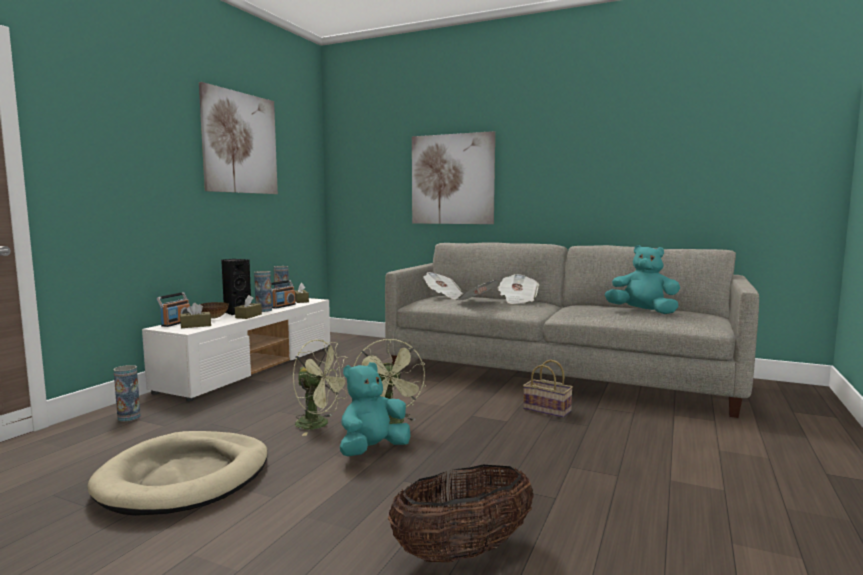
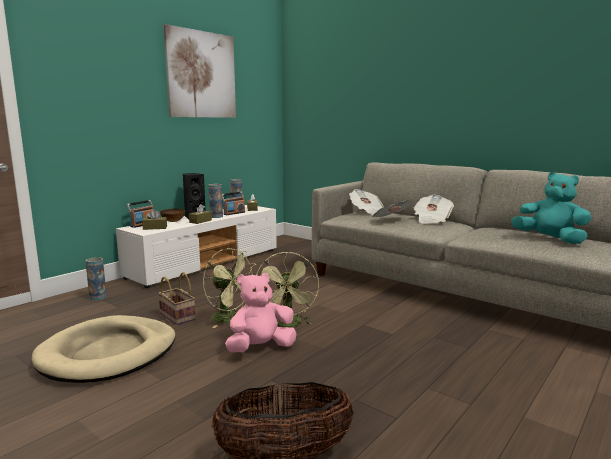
camera: 15 degrees right, 5 degrees up
(372, 450) = (261, 348): turquoise plush toy -> pink plush toy
(452, 179) = (387, 103): picture -> none
(548, 410) = (438, 327): basket -> basket (178, 316)

